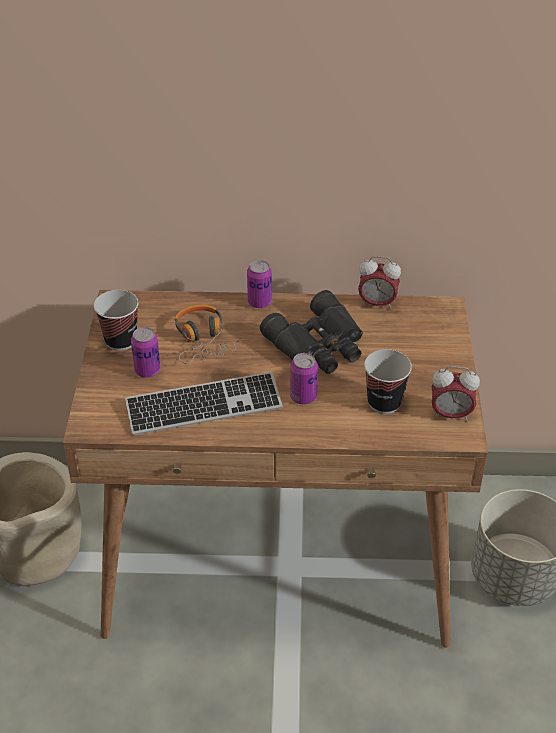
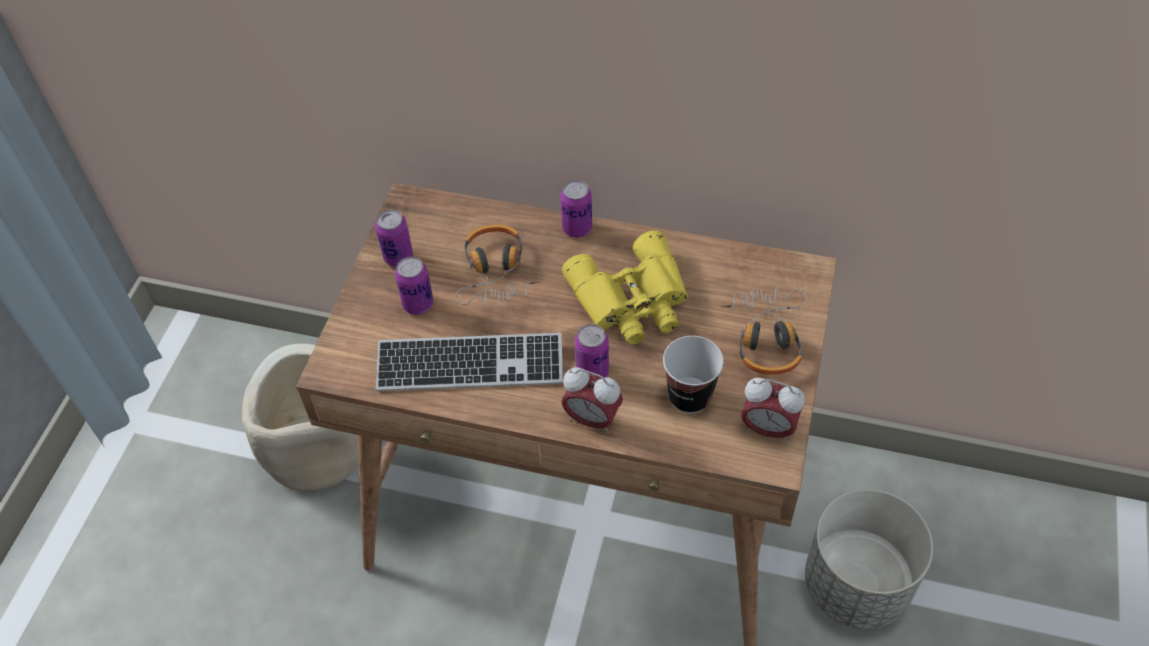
camera: 15 degrees right, 10 degrees up
(121, 340) = (398, 257): cup -> can
(319, 345) = (633, 301): black binoculars -> yellow binoculars
(377, 303) = (721, 252): alarm clock -> alarm clock (592, 419)
(429, 355) = (766, 337): none -> headphones

